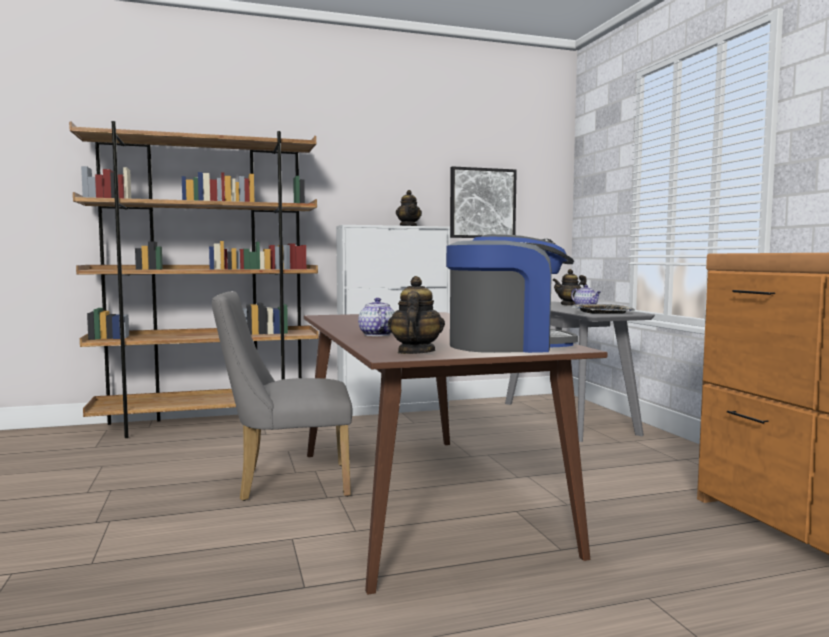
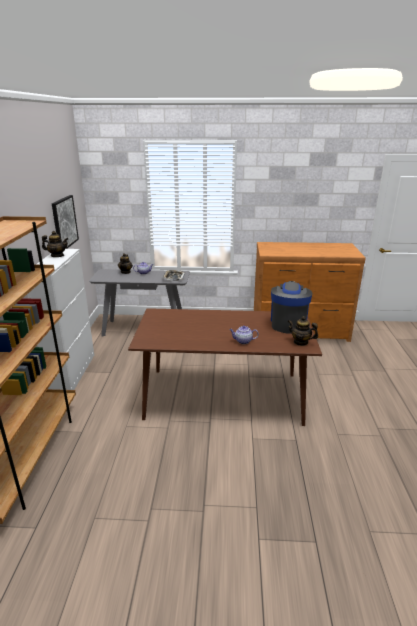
camera: 70 degrees left, 20 degrees up
(285, 483) = (182, 433): grey chair -> none

